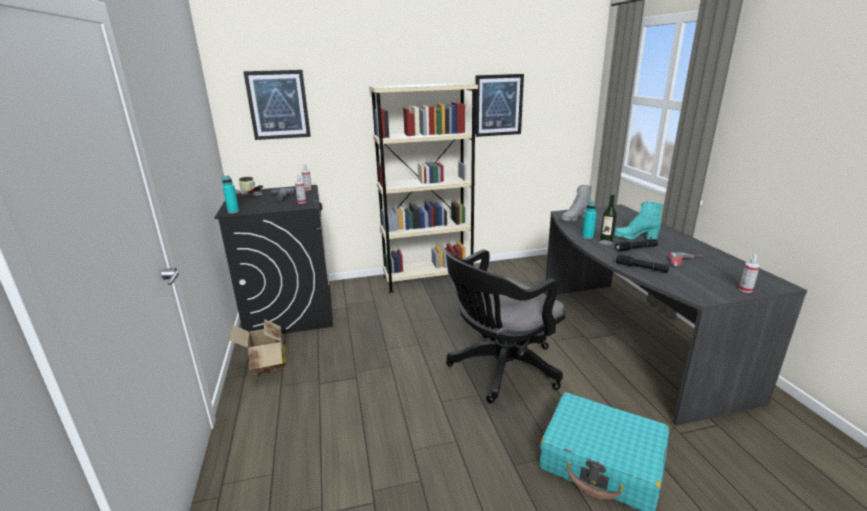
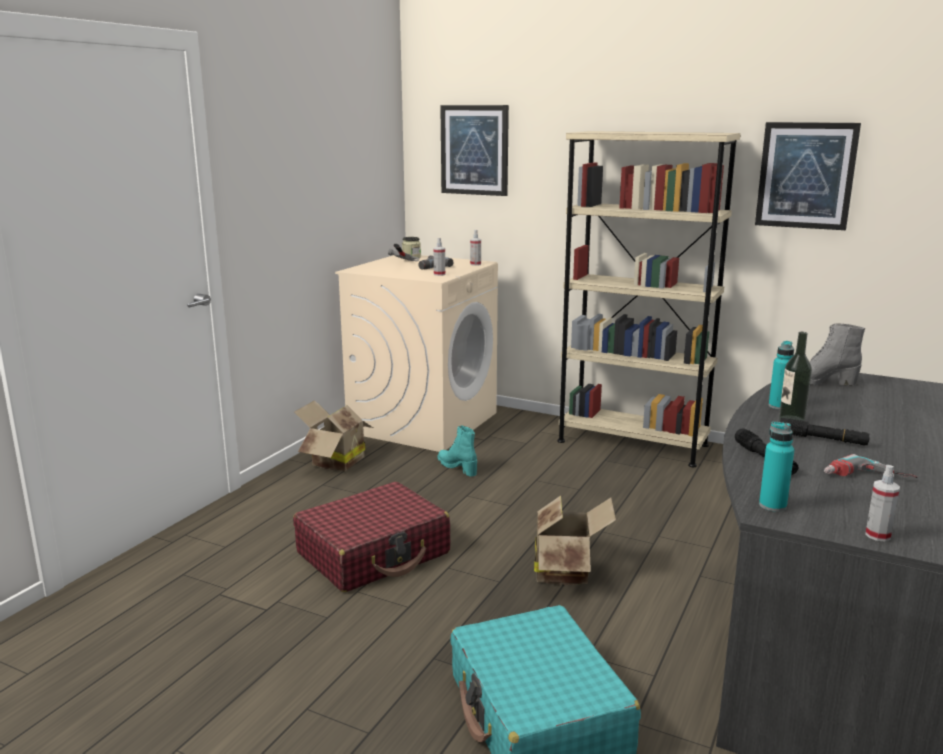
camera: 40 degrees right, 5 degrees down
(233, 211) = (360, 270): turquoise bottle -> turquoise bottle (772, 506)
(290, 310) = (423, 422): black washing machine -> beige washing machine
(386, 417) = (374, 553): none -> red suitcase
(500, 369) = (566, 571): black office chair -> cardboard box
(635, 237) = (863, 428): turquoise boot -> turquoise boot (457, 467)

